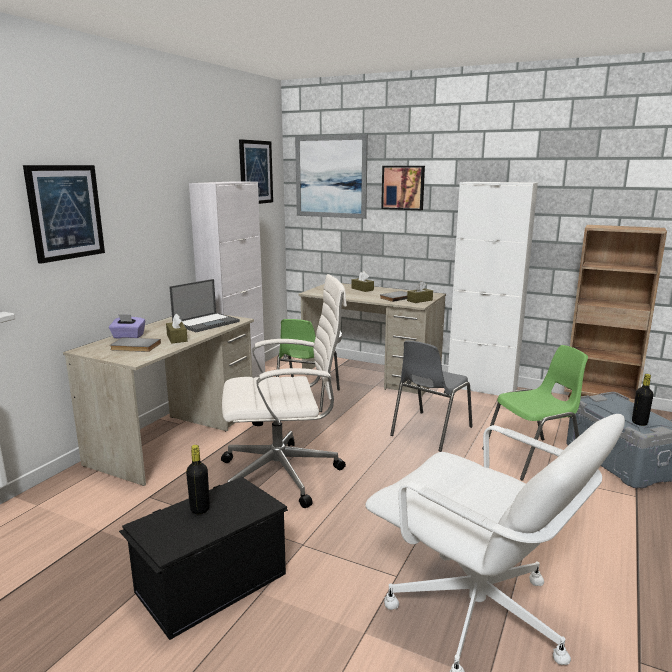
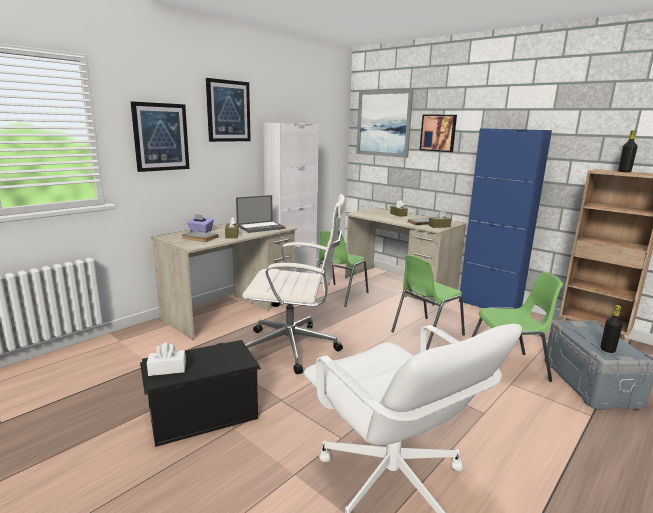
camera: 15 degrees right, 0 degrees up
(170, 533) = (167, 369): none -> white tissue box
(200, 509) = (198, 356): black bottle -> black bottle (624, 172)
(255, 172) = (323, 118): picture -> picture (228, 111)
(429, 431) = (426, 333): grey chair -> green chair
(481, 388) = (489, 306): white cabinet -> blue cabinet

